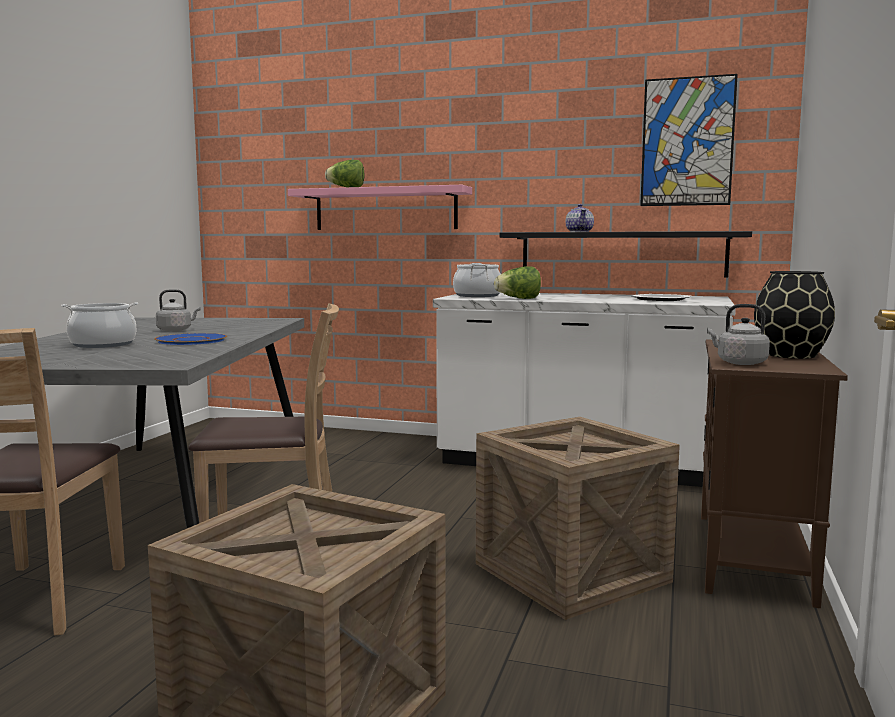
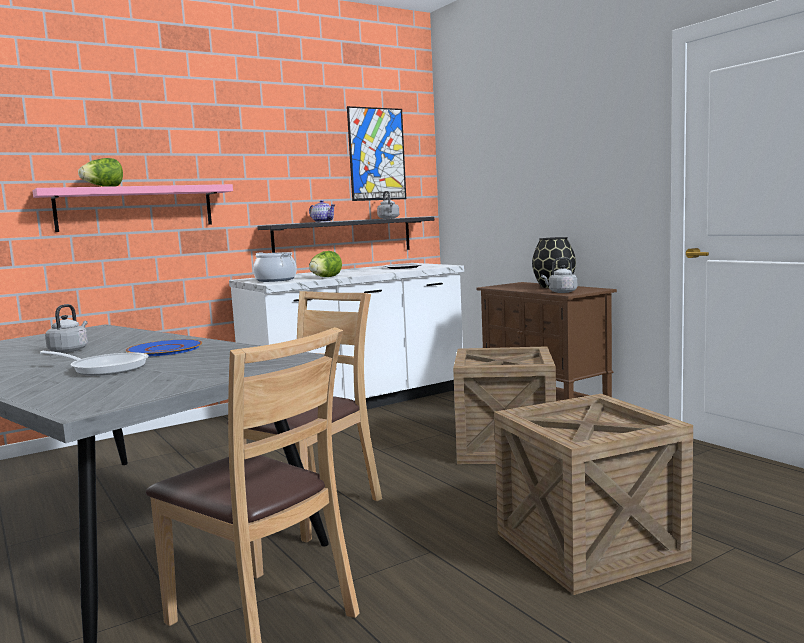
camera: 50 degrees left, 0 degrees up
(103, 344) = (105, 368): cooking pot -> frying pan
(681, 231) = (389, 218): none -> grey kettle

